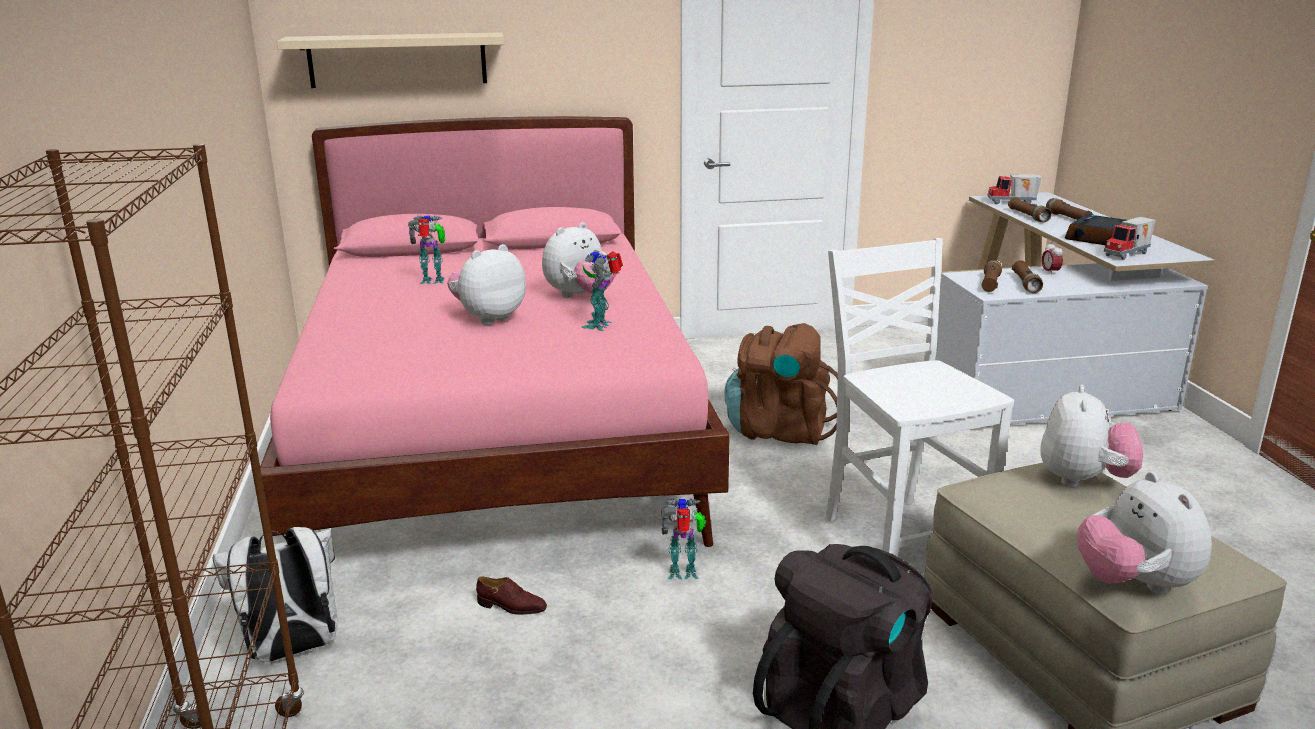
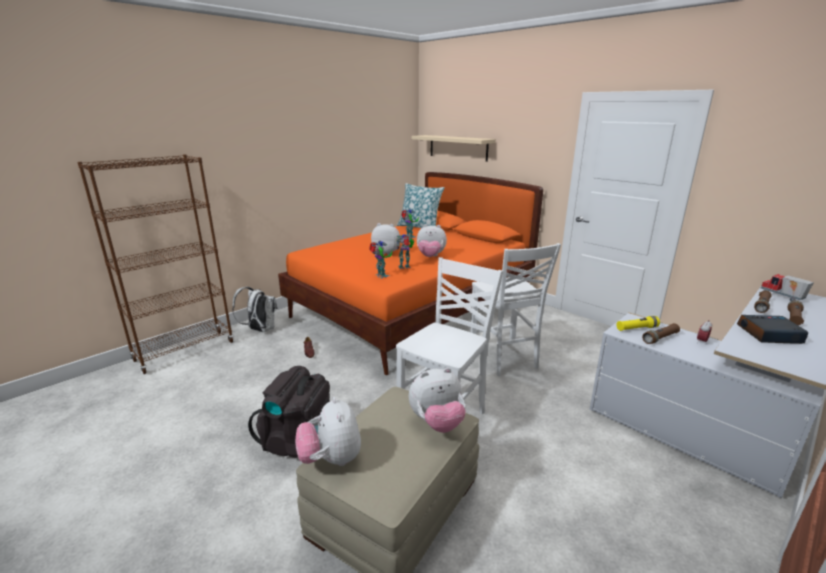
camera: 55 degrees right, 0 degrees up
(389, 260) = (420, 227): none -> pillow
(500, 439) = (413, 308): pink bed -> orange bed
(684, 574) = (359, 376): toy robot -> toy robot (381, 276)
(780, 430) = (504, 358): brown backpack -> white chair
(990, 284) = (636, 328): brown flashlight -> yellow flashlight
(1128, 255) = (753, 350): toy truck -> none
(1134, 584) = (331, 459): plush toy -> plush toy turned 60 degrees counterclockwise

